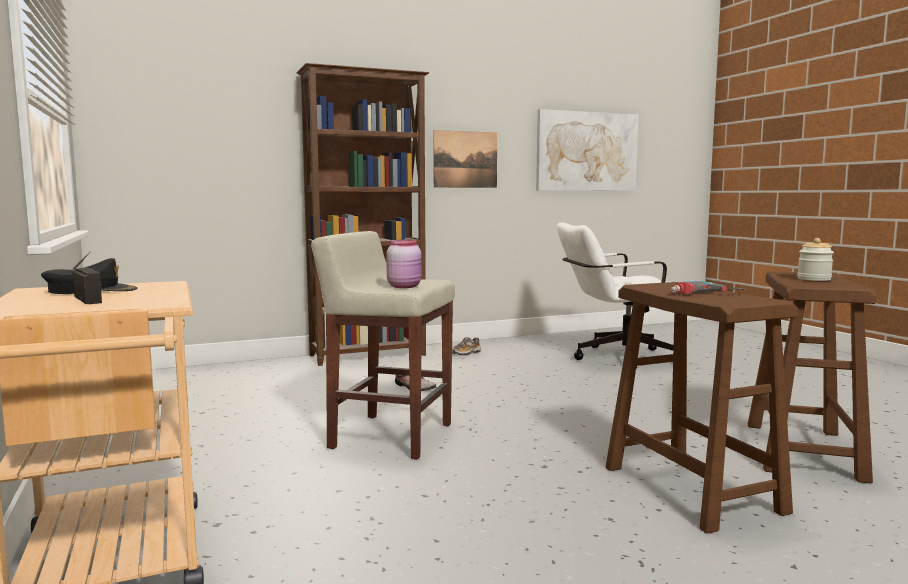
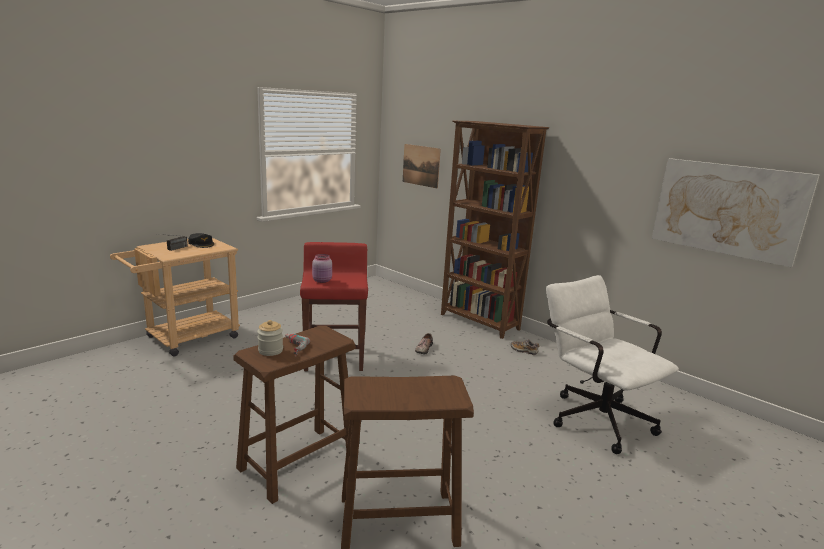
camera: 65 degrees right, 10 degrees up
(389, 436) = (334, 358): beige stool -> red stool
(465, 159) = (585, 197): picture -> picture (421, 165)
(814, 279) = (412, 391): jar -> jar (270, 350)

